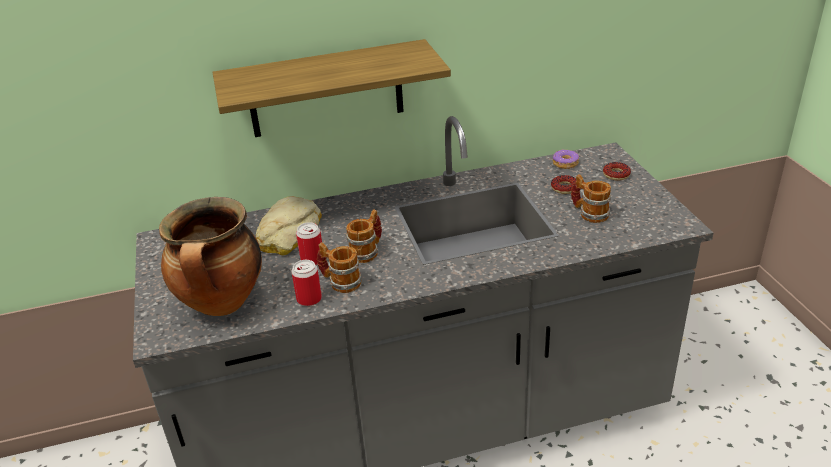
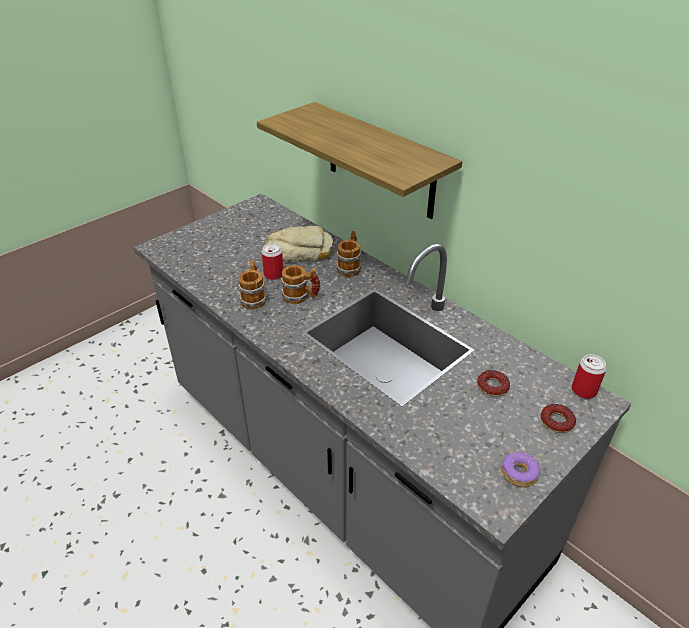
camera: 60 degrees right, 5 degrees up
(223, 304) = (202, 257): cooking pot -> none
(309, 299) = (226, 291): can -> can (583, 390)
(565, 163) = (542, 374): donut -> donut (518, 473)
(589, 213) = (459, 418): mug -> mug (350, 266)

